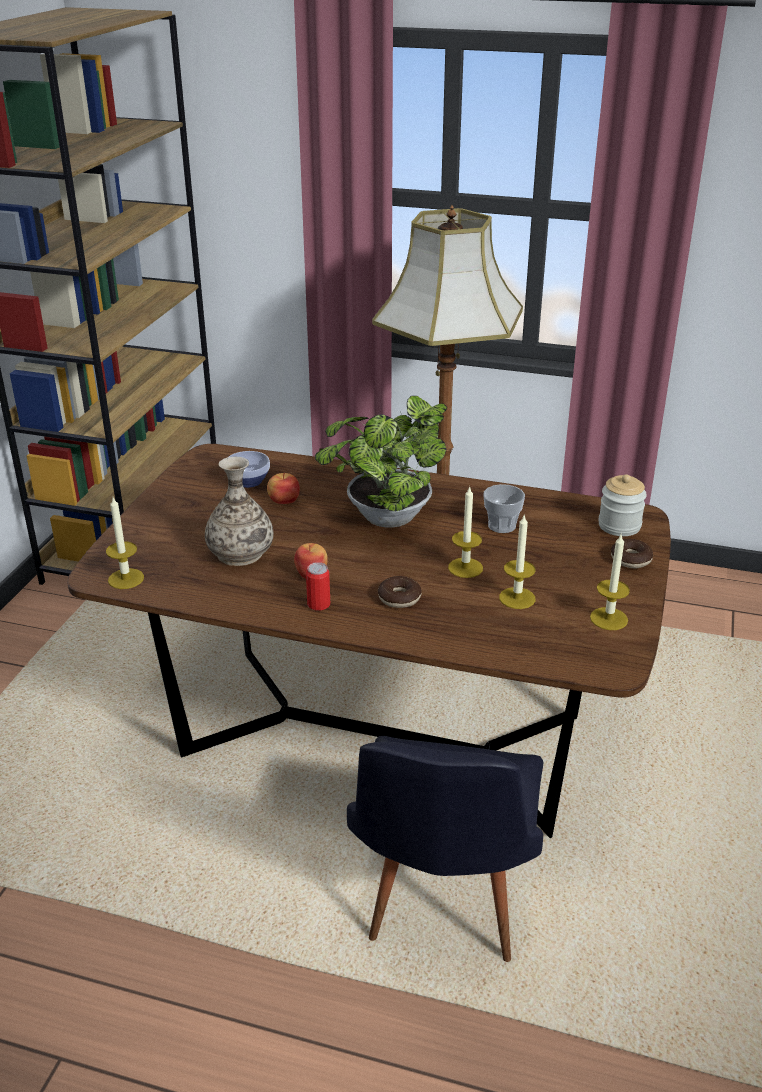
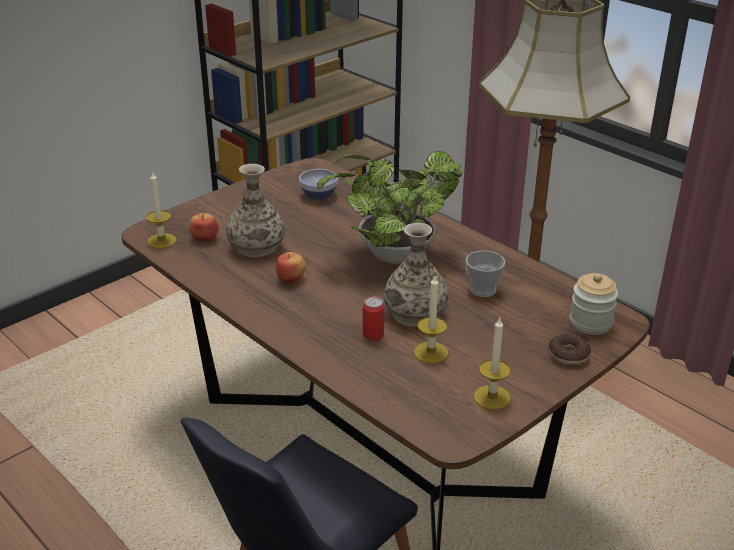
camera: 30 degrees right, 0 degrees up
(284, 500) = (329, 217): apple -> apple (204, 238)
(318, 604) = (271, 304): can -> can (373, 335)
(399, 598) = (336, 320): donut -> none
(465, 568) = (414, 314): candle -> vase

